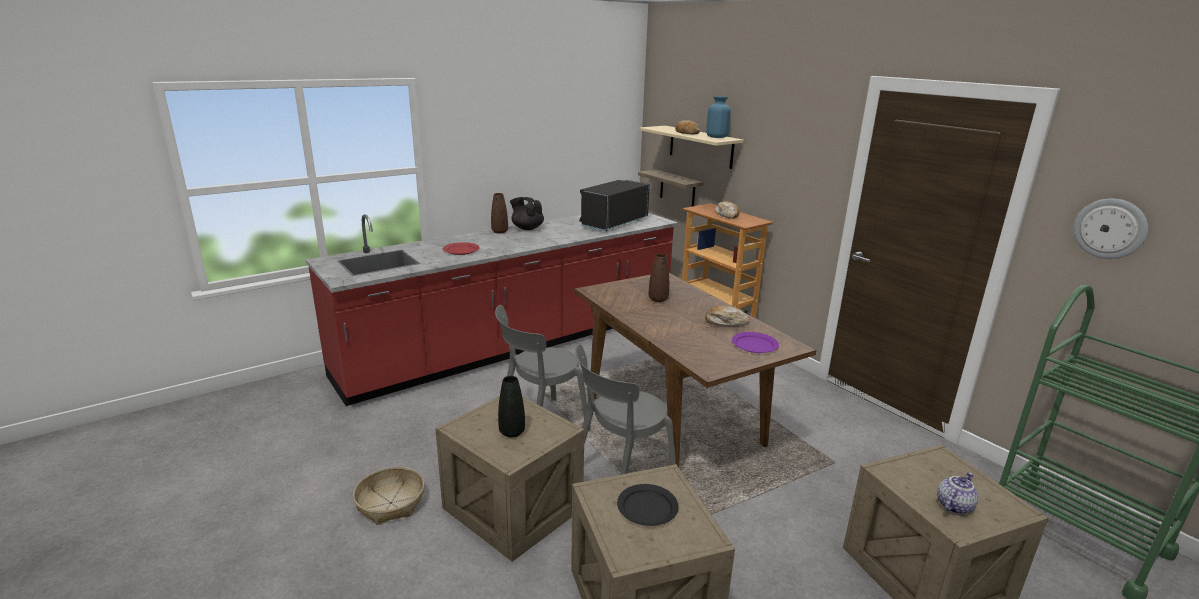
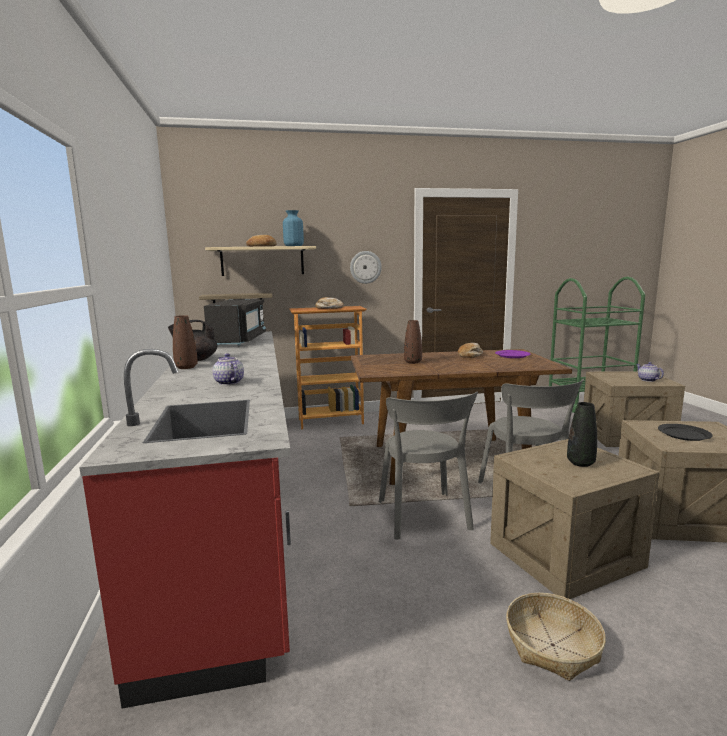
camera: 65 degrees left, 10 degrees down
(461, 250) = (228, 382): red plate -> teapot
(613, 223) = (238, 341): black microwave -> black microwave turned 150 degrees counterclockwise
(1110, 228) = (550, 255): wall clock -> wall clock (365, 267)

